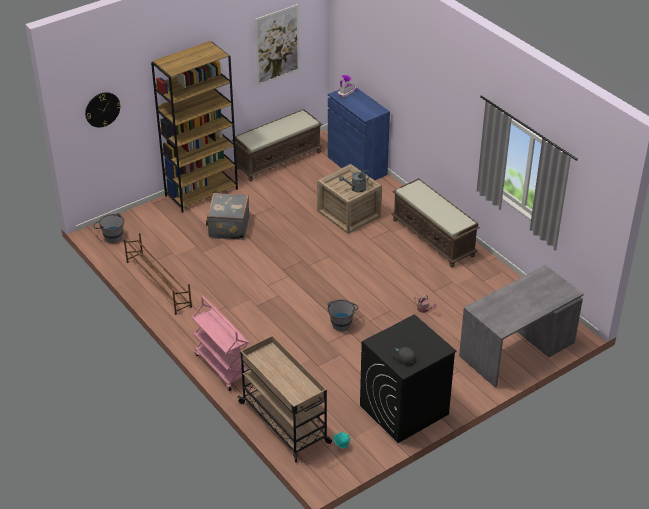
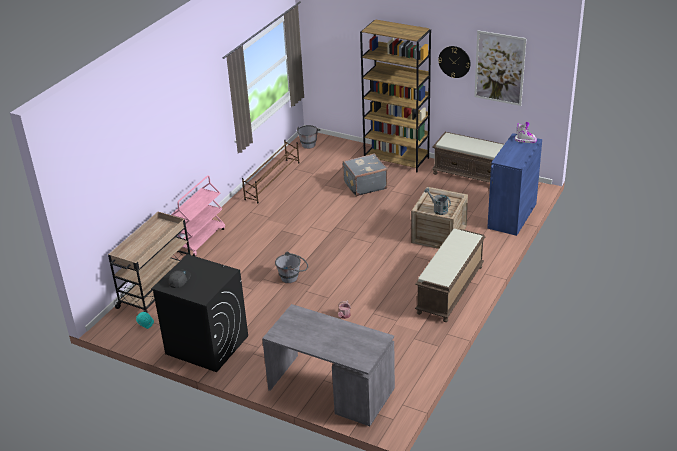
camera: 65 degrees right, 5 degrees down
(102, 109) = (331, 39): wall clock -> wall clock (454, 61)

